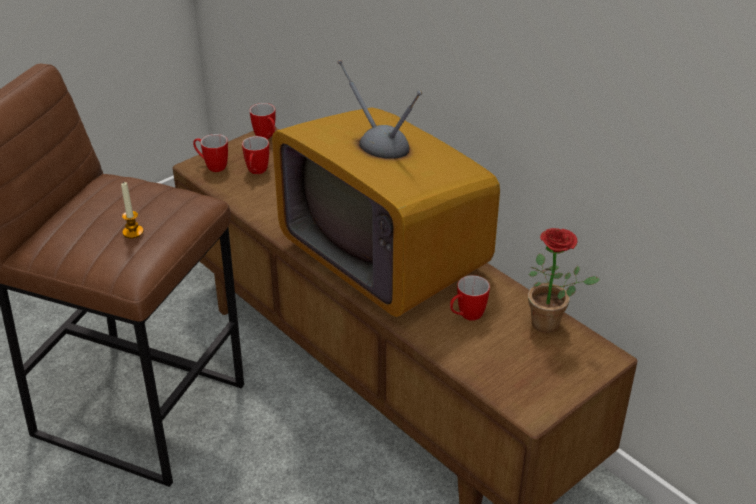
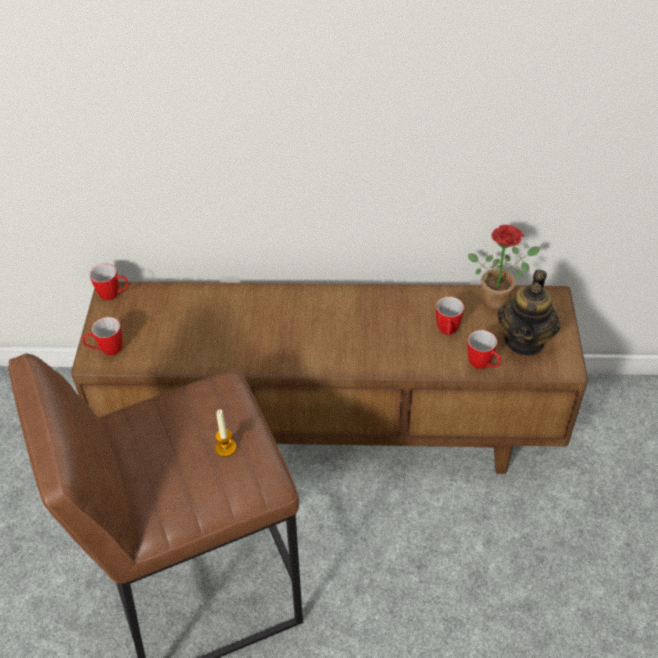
camera: 45 degrees left, 10 degrees up
(256, 172) = (151, 330): mug -> mug (483, 365)
(384, 258) = (341, 330): television -> none
(526, 368) = (525, 340): none -> teapot

